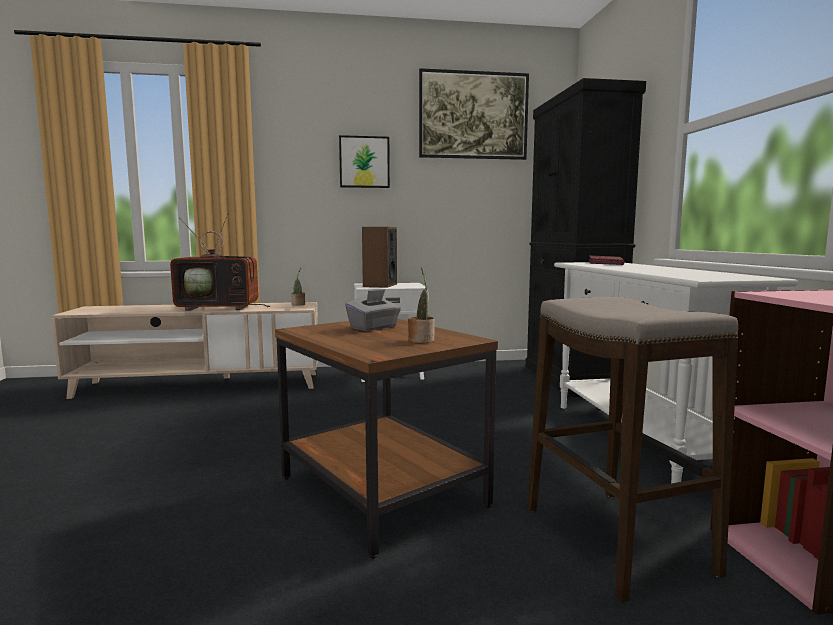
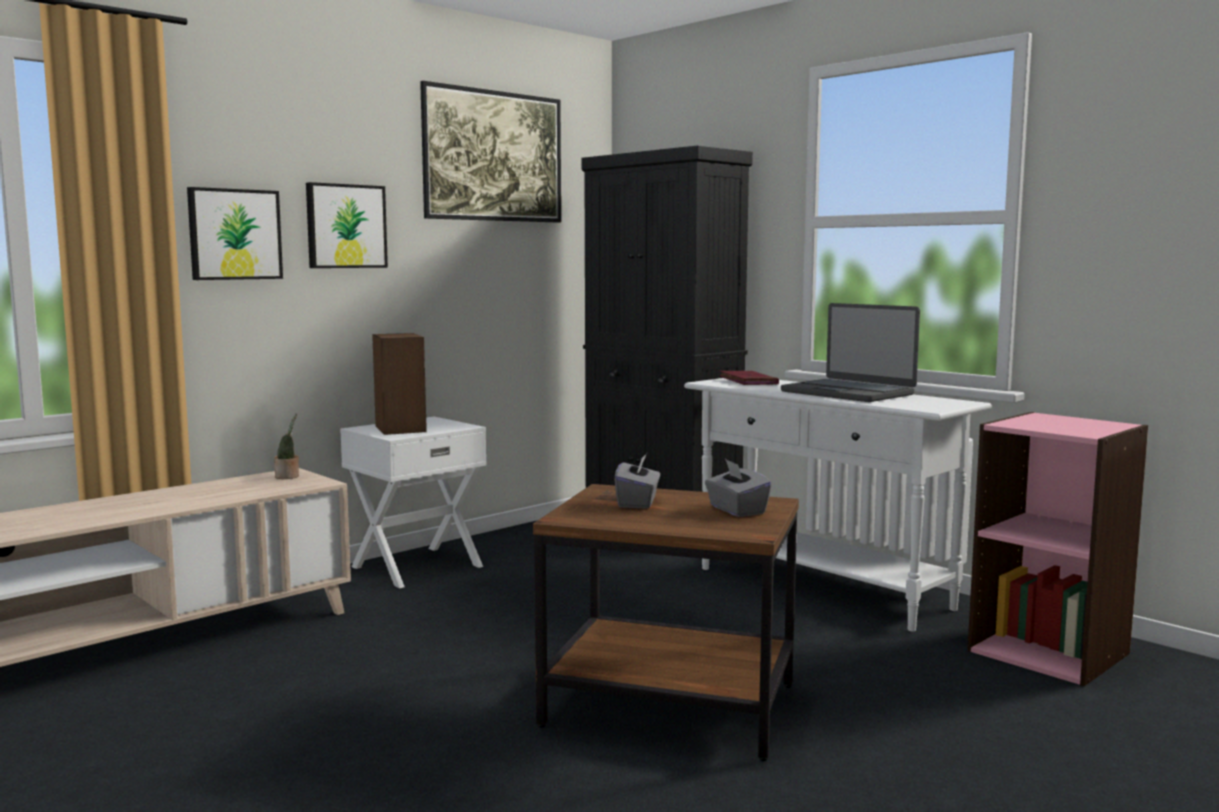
camera: 35 degrees left, 0 degrees up
(221, 308) = (171, 501): television -> none
(294, 167) = (234, 234): none -> picture
(421, 340) = (736, 510): potted plant -> grey tissue box
(615, 539) = (918, 680): stool -> none
(663, 269) = (848, 393): none -> laptop

